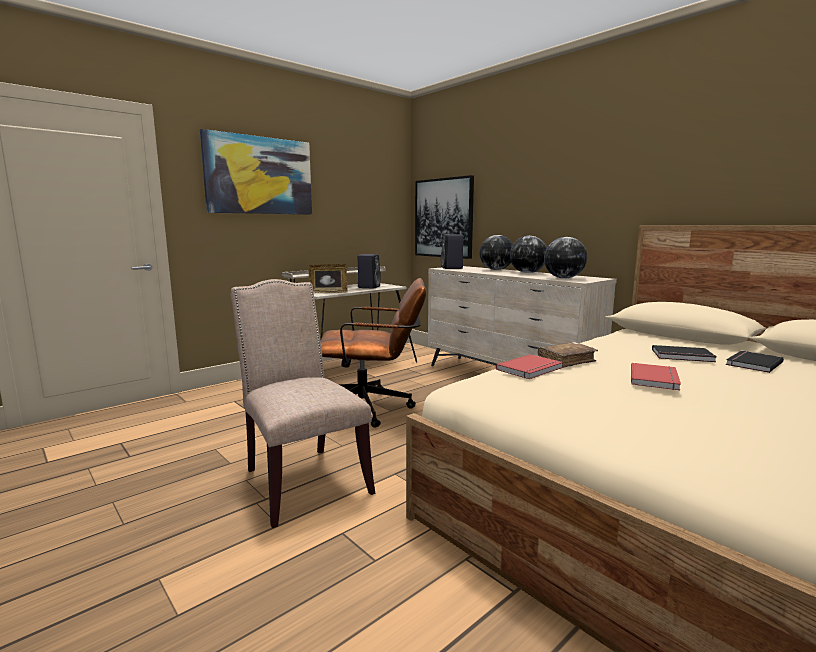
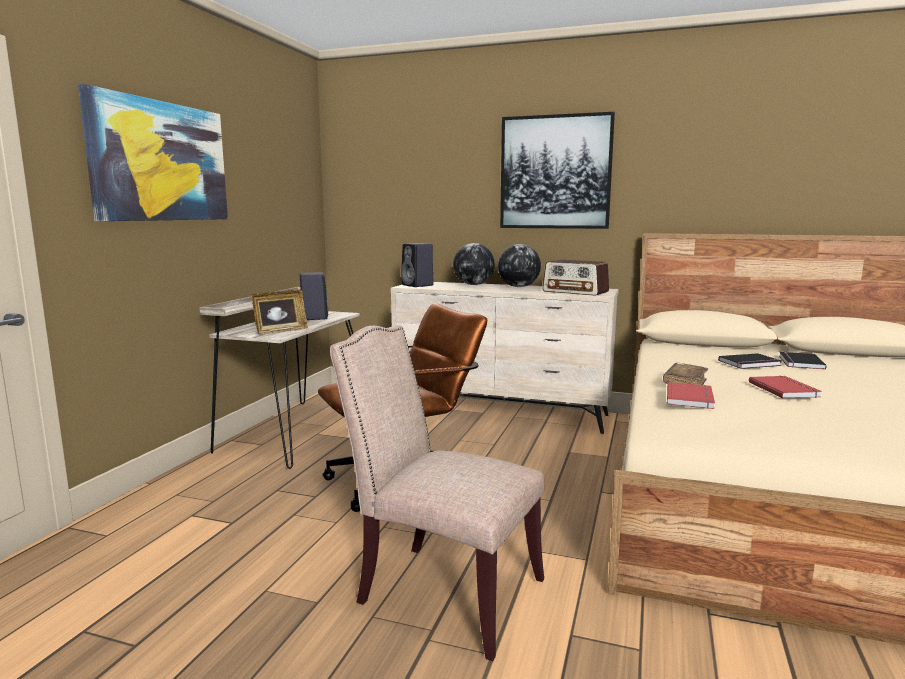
camera: 30 degrees left, 0 degrees up
(443, 218) = (380, 221): picture -> picture (555, 172)
(564, 278) = (575, 292): globe -> radio

